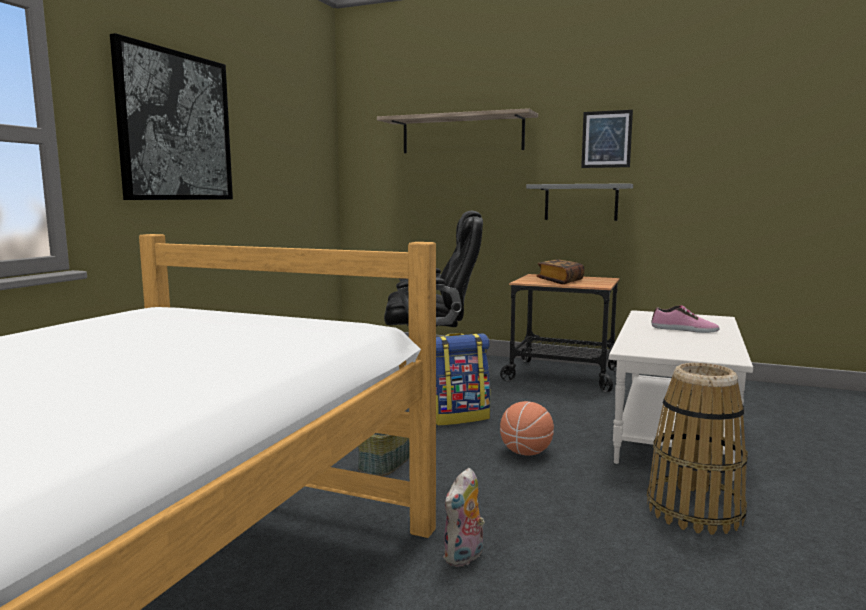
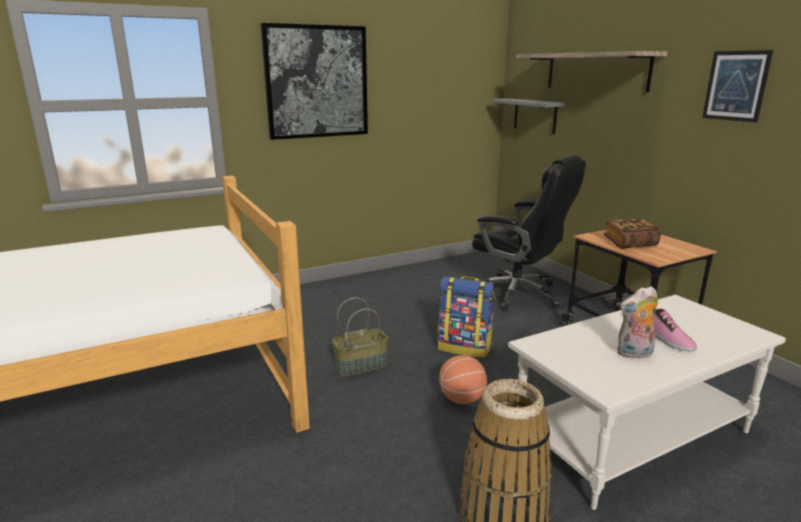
camera: 40 degrees right, 10 degrees up
(464, 557) = (293, 457): plush toy -> plush toy (634, 354)
(581, 202) = (696, 157): grey shelf -> grey shelf (535, 115)

